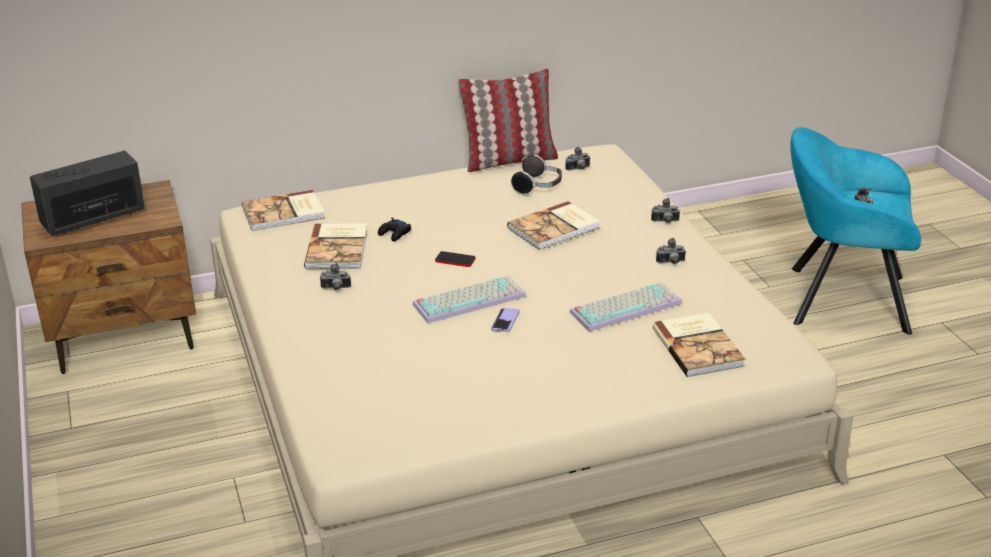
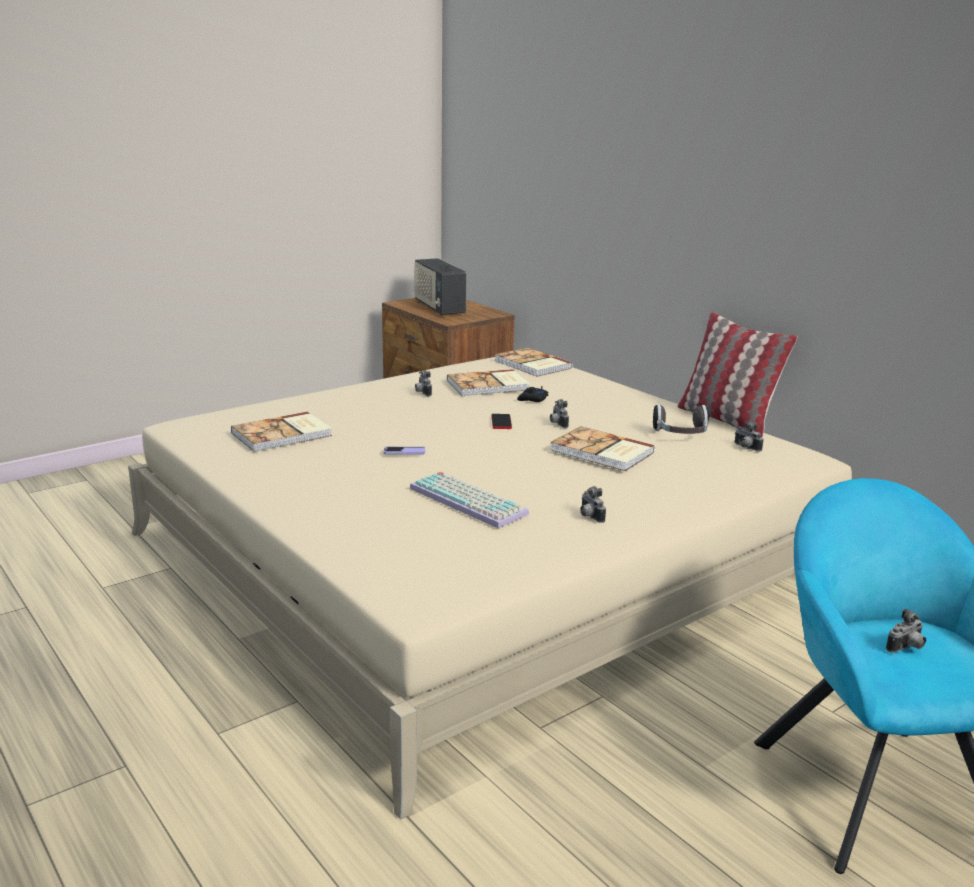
camera: 70 degrees right, 10 degrees down
(94, 218) = (438, 308): radio -> radio turned 150 degrees counterclockwise
(470, 299) = (434, 435): keyboard -> none
(665, 222) = (683, 505): camera -> camera (557, 424)
(699, 346) = (410, 545): book -> book (283, 435)

